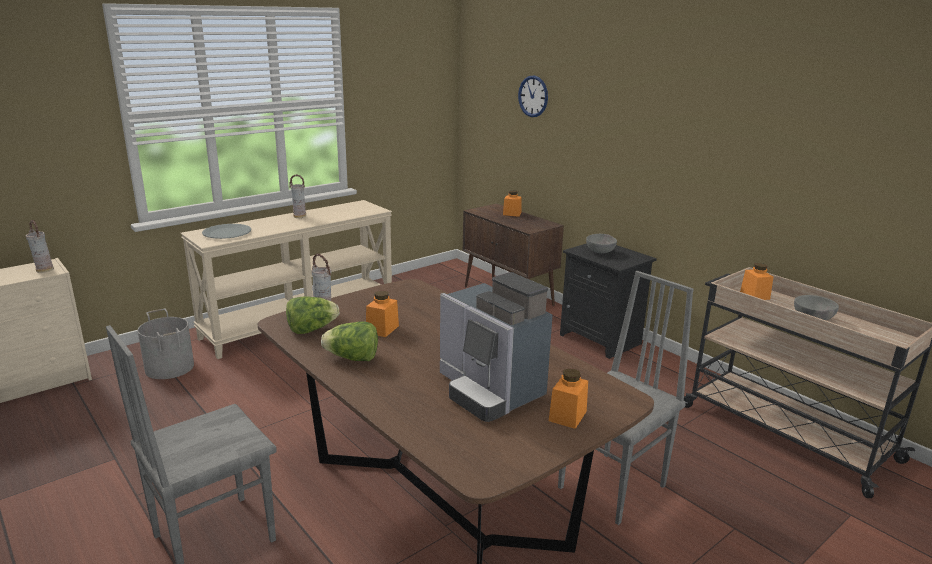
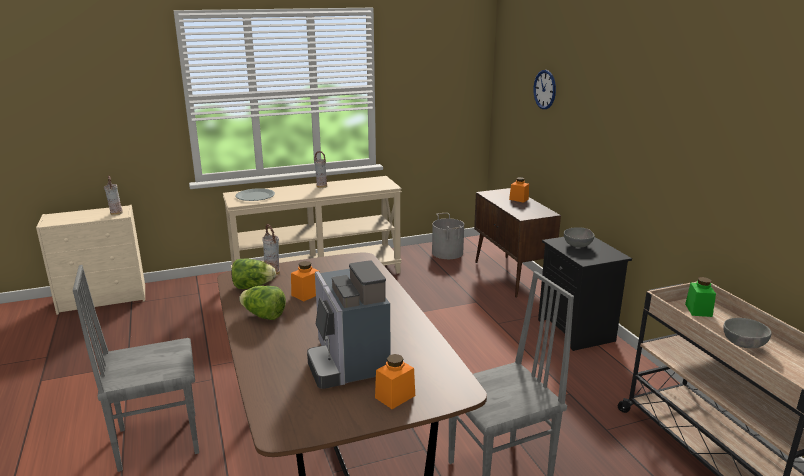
camera: 20 degrees right, 0 degrees up
(169, 367) = (200, 300): grey bucket -> grey bucket (447, 253)
(754, 295) = (698, 310): orange jar -> green jar

